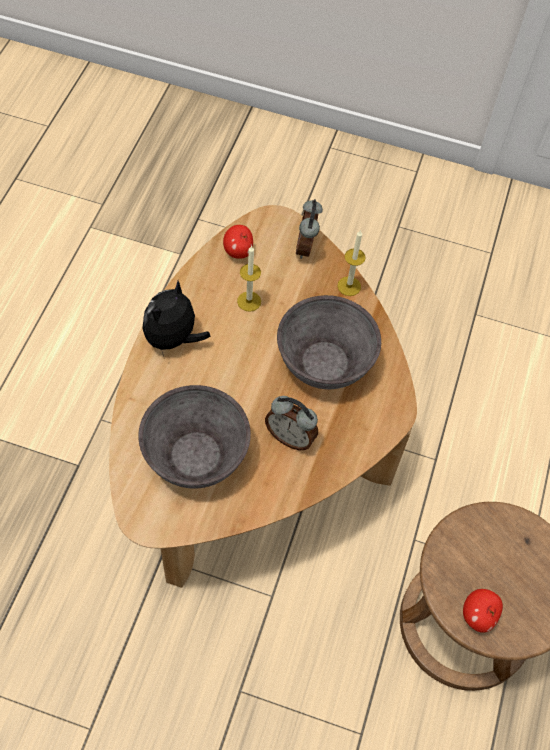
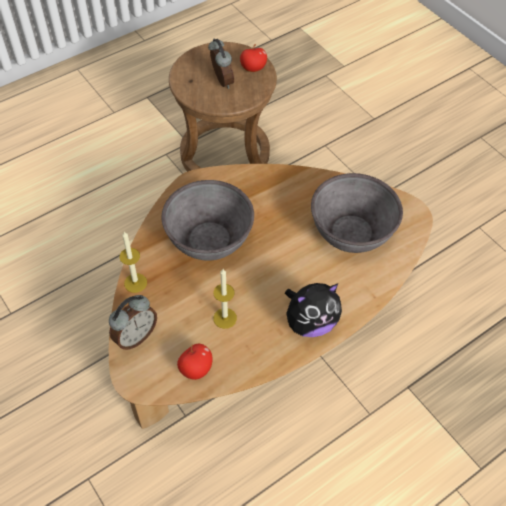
camera: 140 degrees left, 5 degrees down
(290, 437) = (277, 207): alarm clock -> alarm clock (221, 82)

